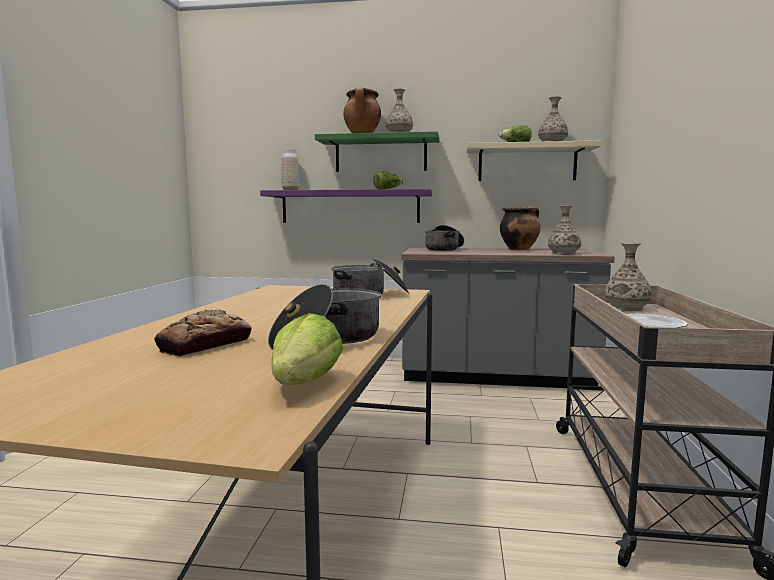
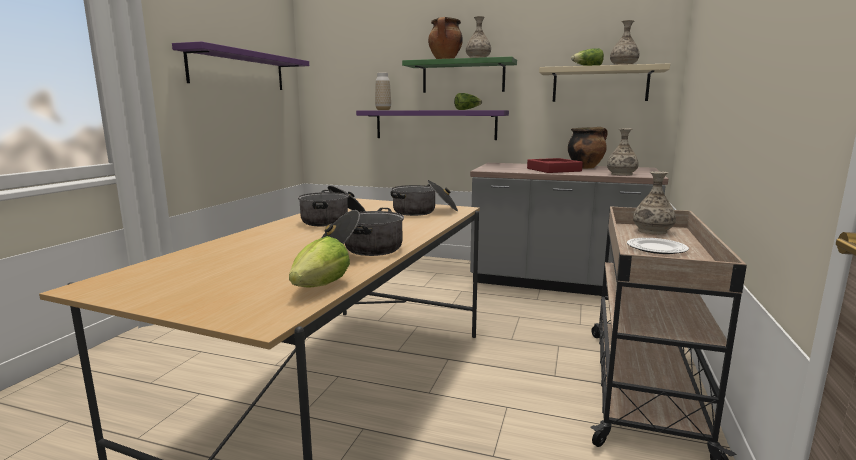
camera: 10 degrees right, 5 degrees up
(119, 139) = (238, 70): none -> purple shelf
(205, 345) = (271, 252): bread -> none
(444, 249) = (515, 166): cooking pot -> cooking pot (333, 220)
(489, 251) = (553, 170): none -> red tray

